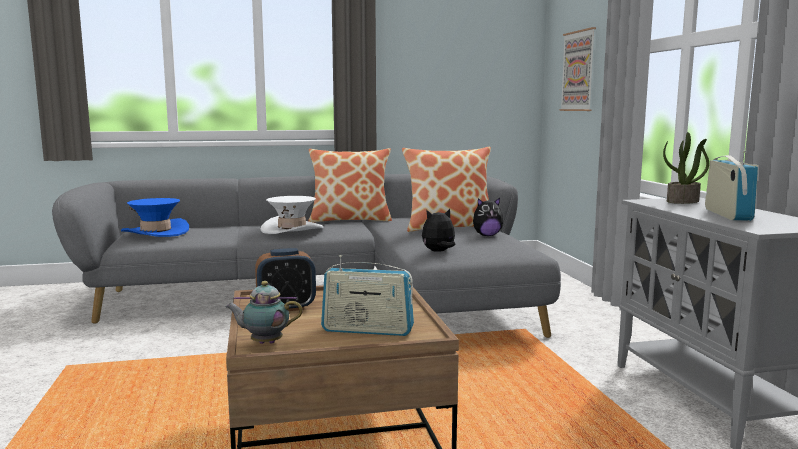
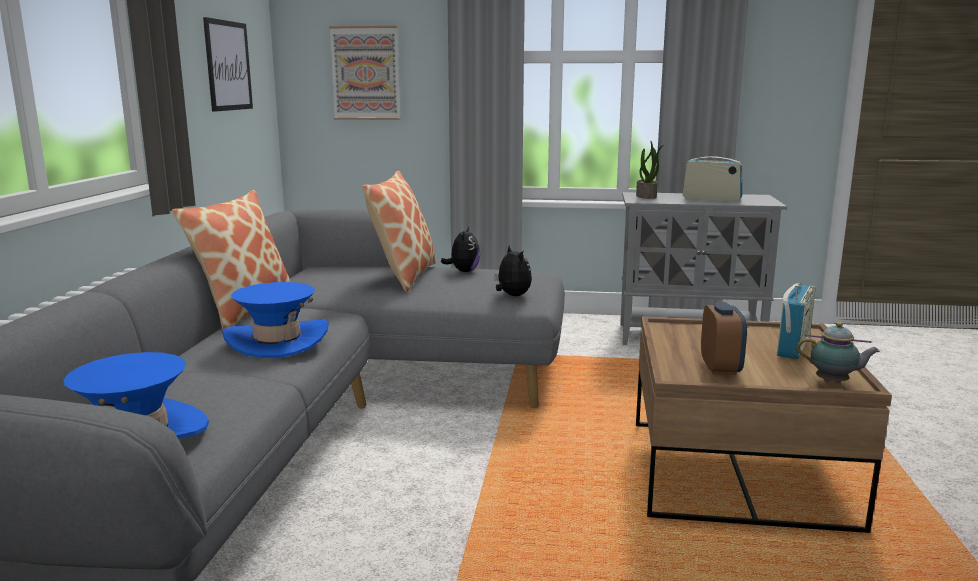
camera: 70 degrees left, 5 degrees up
(264, 343) = (834, 382): teapot -> teapot turned 90 degrees counterclockwise
(292, 229) = (277, 340): white hat -> blue hat
(438, 252) = (512, 295): plush toy -> plush toy turned 150 degrees clockwise
(467, 69) = (228, 66): none -> picture

